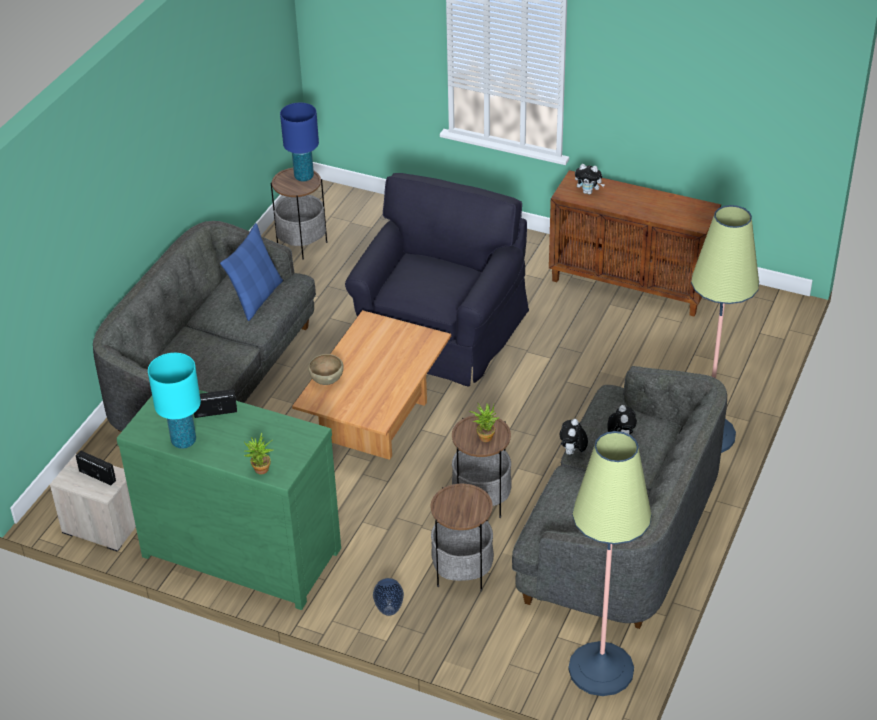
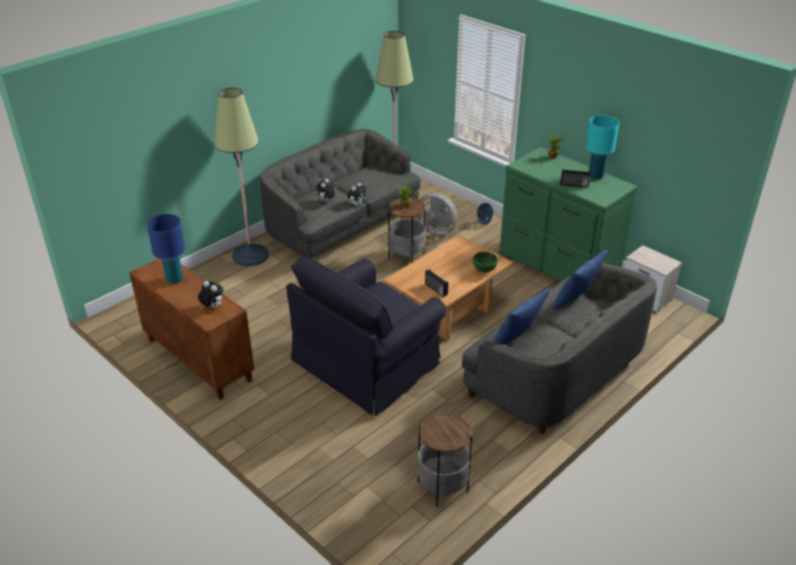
camera: 160 degrees left, 5 degrees down
(98, 475) = (649, 259): radio -> radio (435, 289)
(196, 367) = (576, 300): none -> blue pillow
(304, 177) = (435, 433): blue table lamp -> blue table lamp (174, 279)
(327, 380) = (484, 270): brown bowl -> green bowl
(462, 572) = (437, 229): side table -> grey fan

